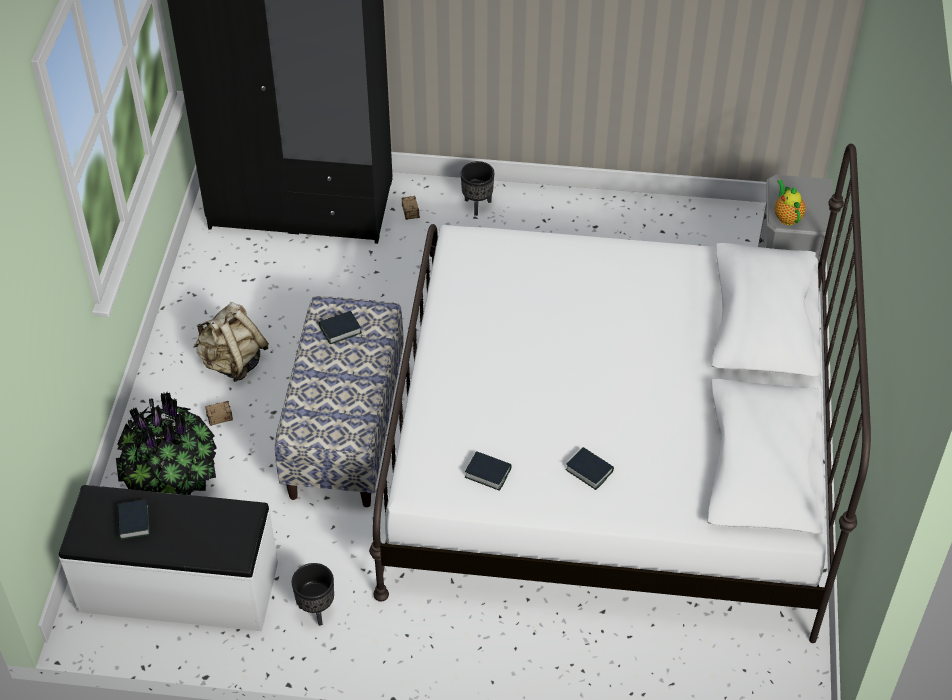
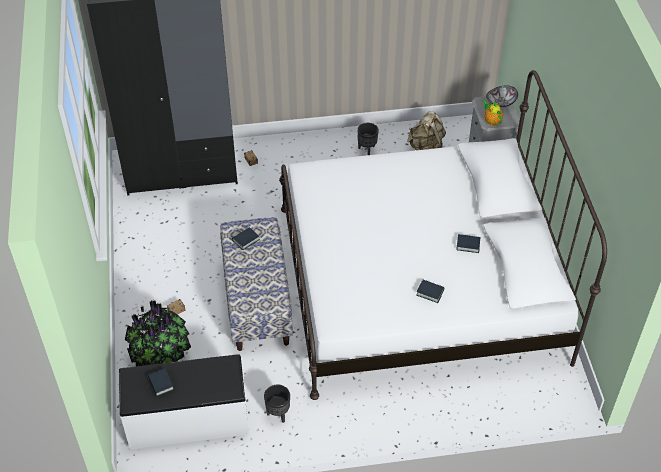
camera: 15 degrees left, 0 degrees up
(233, 362) = (173, 275): beige backpack -> beige backpack (426, 148)
(477, 205) = (291, 149): black planter -> black planter (367, 150)
(488, 473) = (371, 307): book -> book (468, 245)
(812, 190) = (500, 102): none -> bowl

